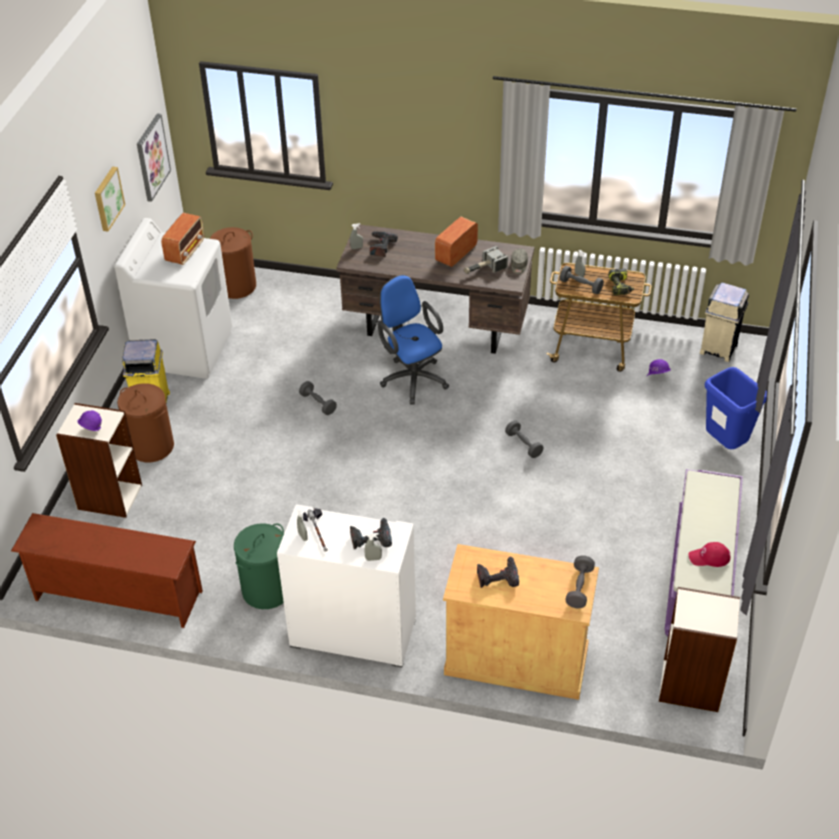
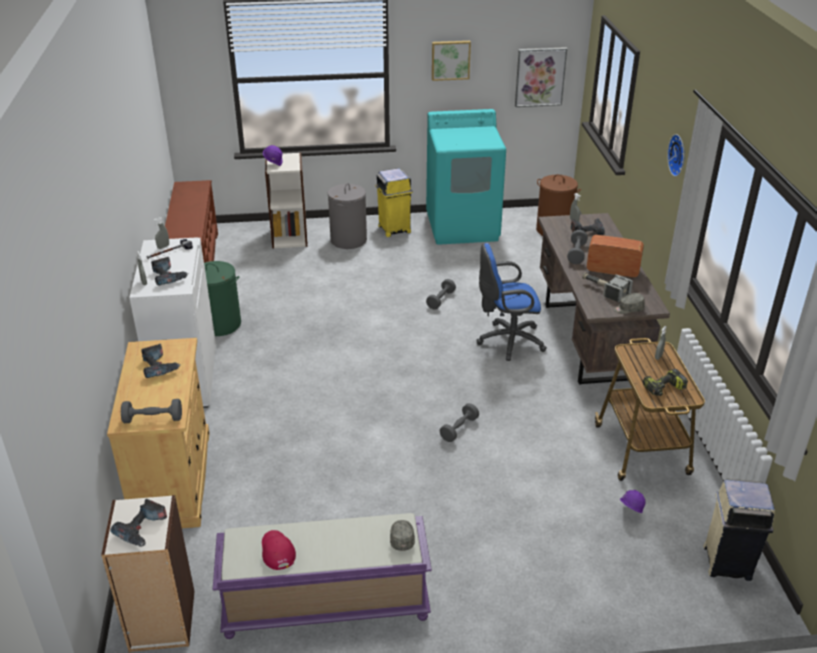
camera: 70 degrees right, 10 degrees down
(152, 446) = (348, 240): brown laundry basket -> grey laundry basket
(185, 251) = (479, 139): radio -> none
(185, 349) = (463, 227): white washing machine -> turquoise washing machine
(412, 377) = (507, 341): blue office chair -> blue office chair turned 135 degrees counterclockwise
(455, 133) = (679, 155): none -> wall clock
(581, 286) = (639, 360): grey dumbbell -> grey dumbbell (576, 253)
(714, 482) = (402, 538): none -> grey cap
(714, 610) = (143, 529): none -> power drill
(725, 445) = (554, 596): blue trash can -> none

